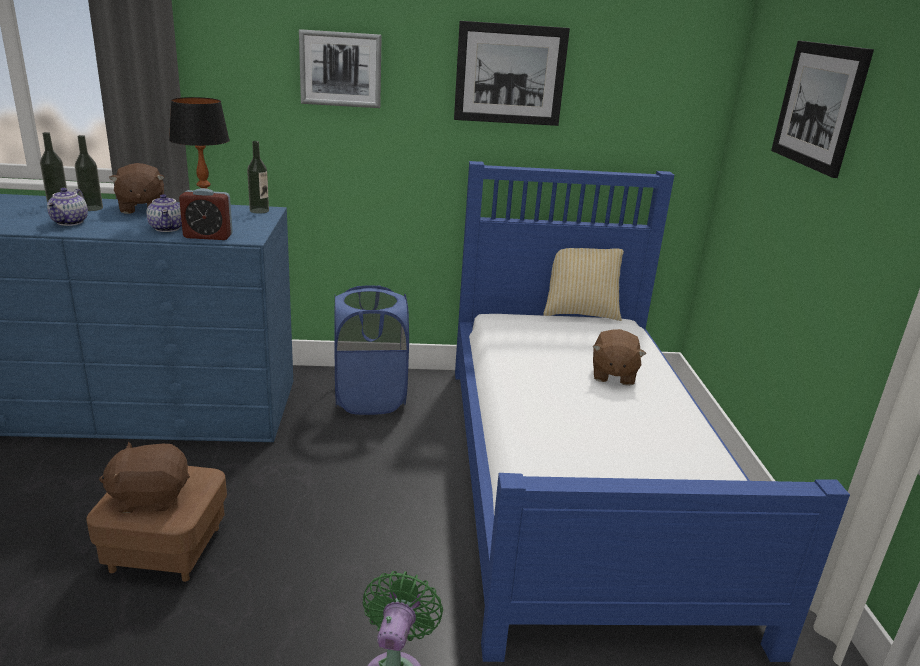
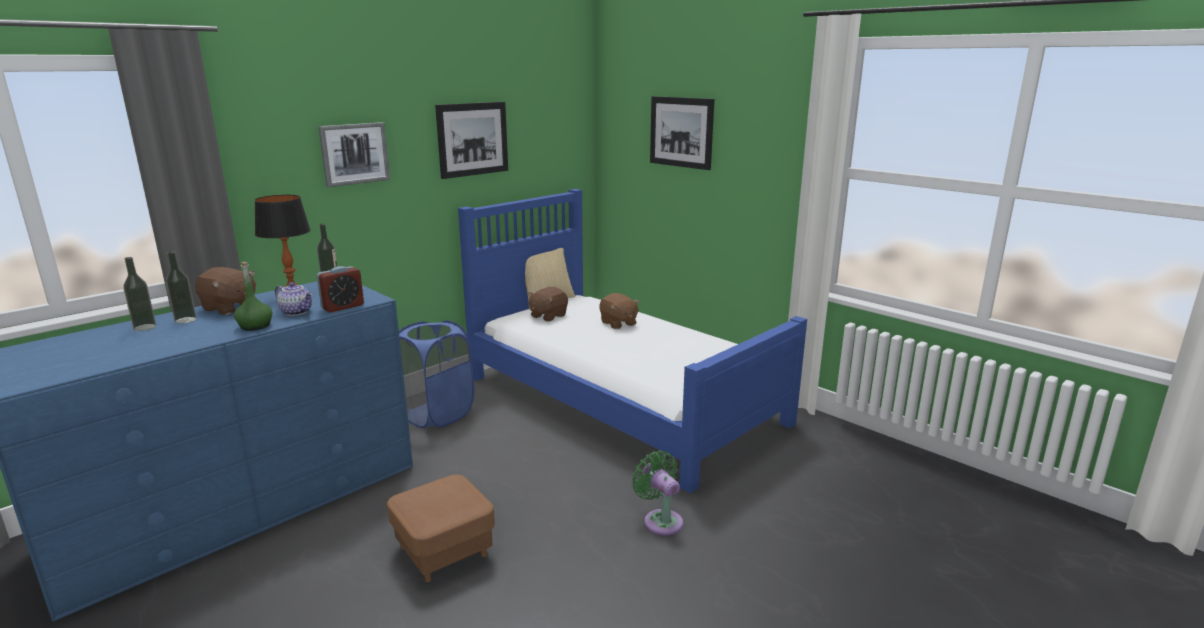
camera: 40 degrees left, 5 degrees down
(70, 222) = (201, 333): teapot -> none
(112, 230) = (255, 326): none -> green bottle
(150, 497) = (440, 506): brown plush toy -> brown plush toy (548, 316)

